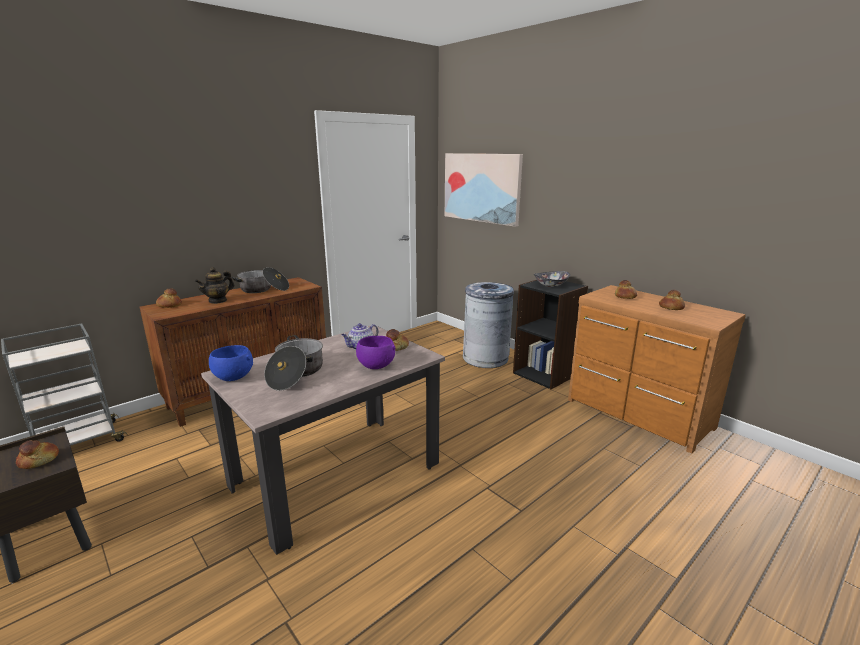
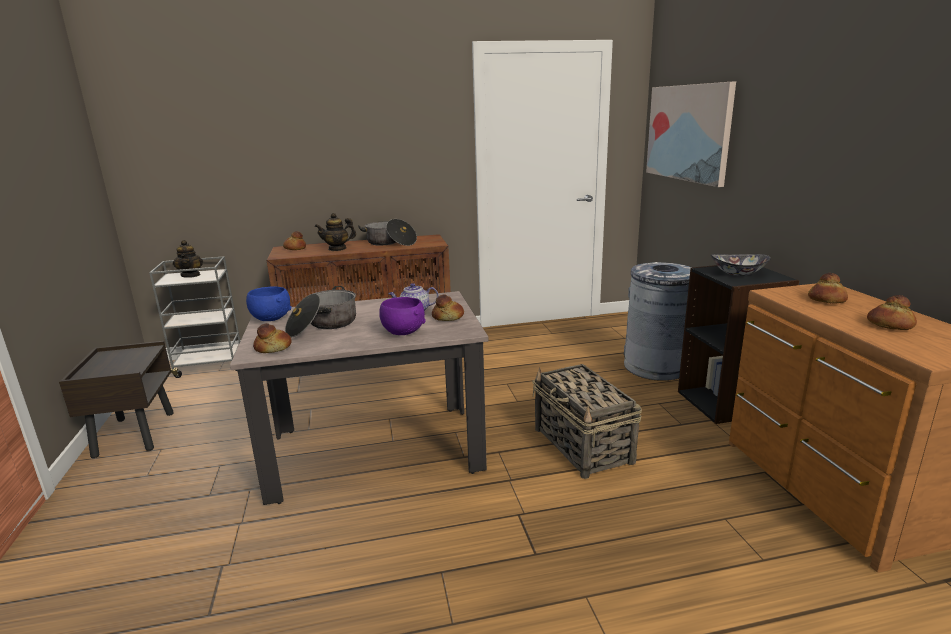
camera: 30 degrees right, 0 degrees up
(39, 460) = (127, 363): bread -> bread (273, 348)
(47, 349) = (191, 275): none -> teapot
(487, 426) = (583, 446): none -> basket

